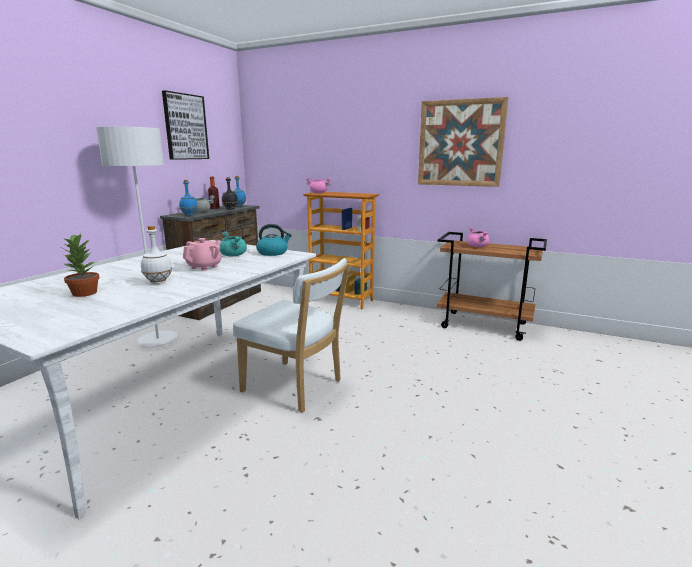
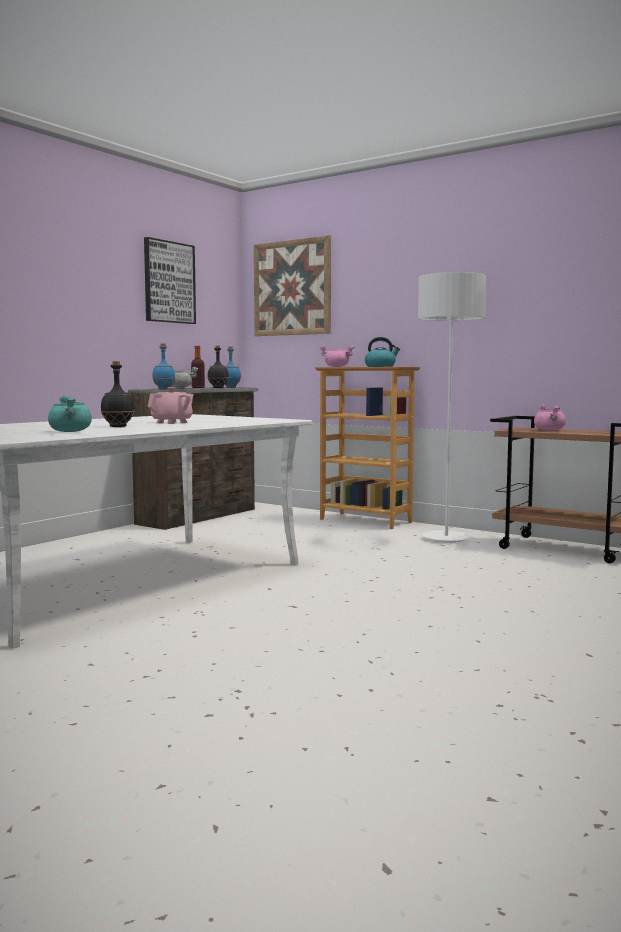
camera: 10 degrees right, 10 degrees down
(84, 293) = (40, 429): potted plant -> none
(158, 340) = (110, 543): white floor lamp -> white floor lamp (446, 538)
(159, 282) = (118, 426): white bottle -> black bottle
(234, 255) = (209, 419): turquoise cooking pot -> turquoise cooking pot (70, 431)
(273, 253) = (258, 419): kettle -> kettle (380, 366)
(296, 387) = (274, 584): white chair -> none
(460, 143) = (527, 293): picture -> picture (292, 288)

